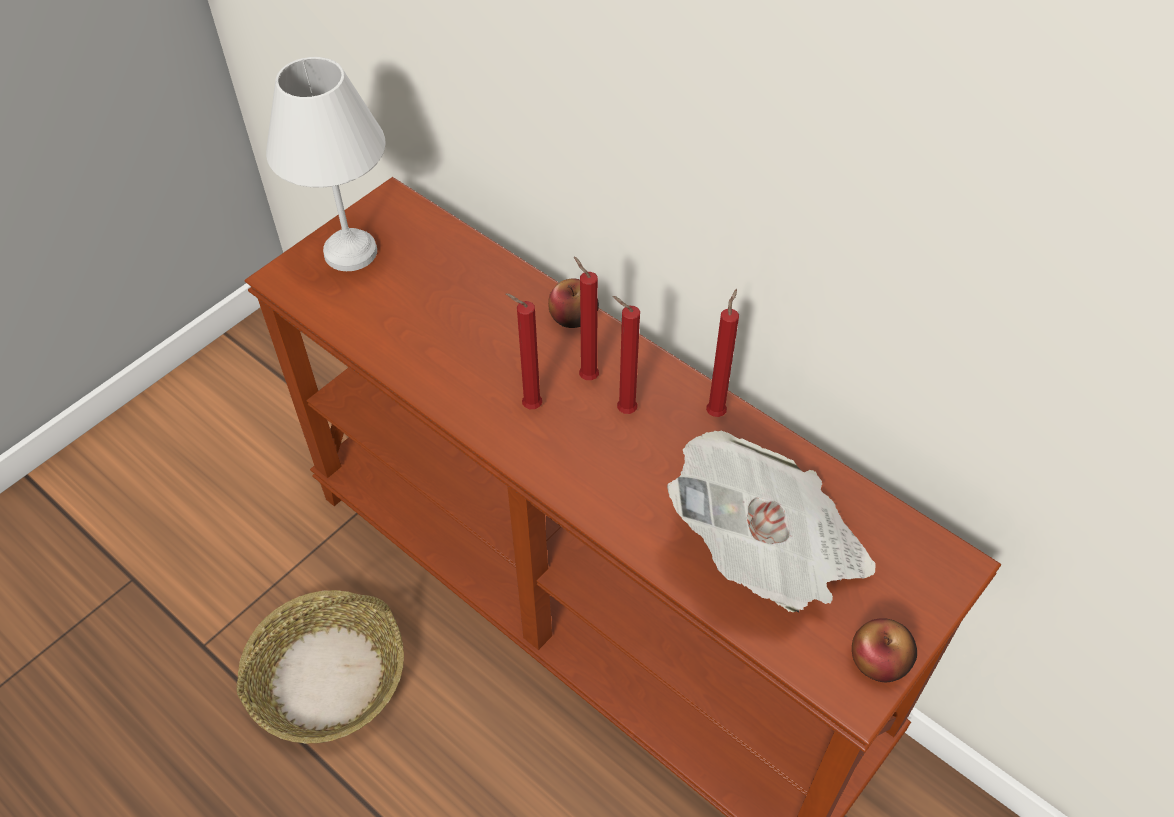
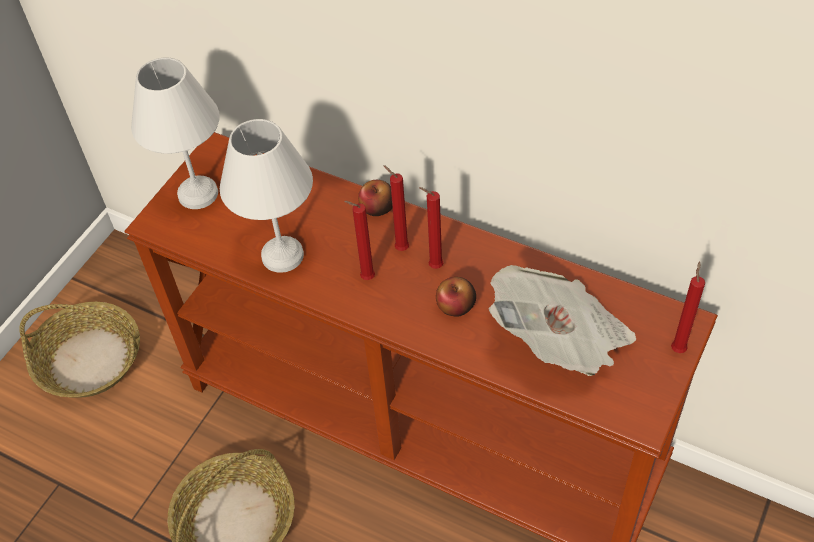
camera: 10 degrees left, 0 degrees up
(215, 436) = (90, 360): none -> basket
(430, 351) = (281, 254): none -> white table lamp
(716, 411) = (499, 253): red candle -> red candle (678, 348)
(879, 661) = (653, 396): apple -> apple (456, 306)

